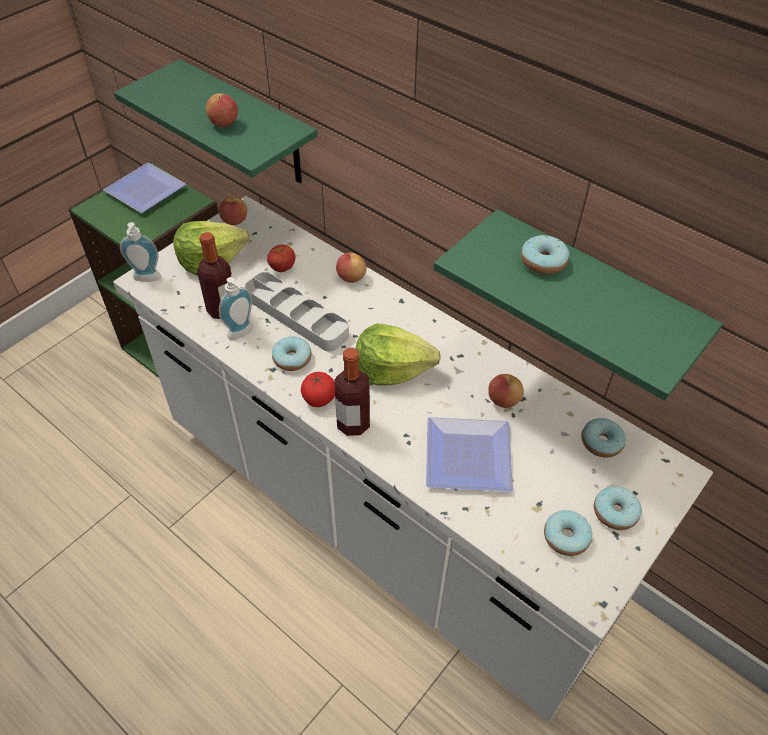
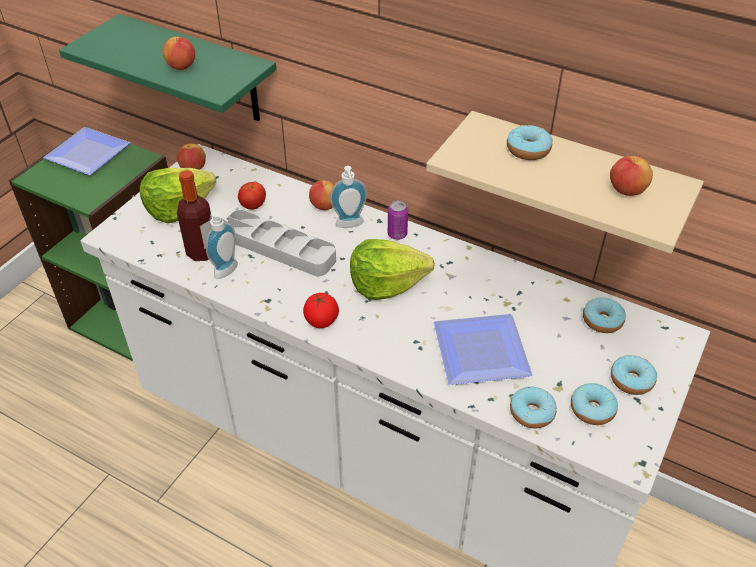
camera: 10 degrees left, 5 degrees down
(146, 279) = (115, 234): soap dispenser -> soap dispenser (350, 225)
(292, 359) = (285, 288): donut -> donut (532, 413)
(353, 424) = (361, 339): bottle -> none
(415, 318) = (397, 234): none -> can
(503, 400) = (501, 297): apple -> apple (626, 191)
(592, 296) = (574, 180): green shelf -> beige shelf

